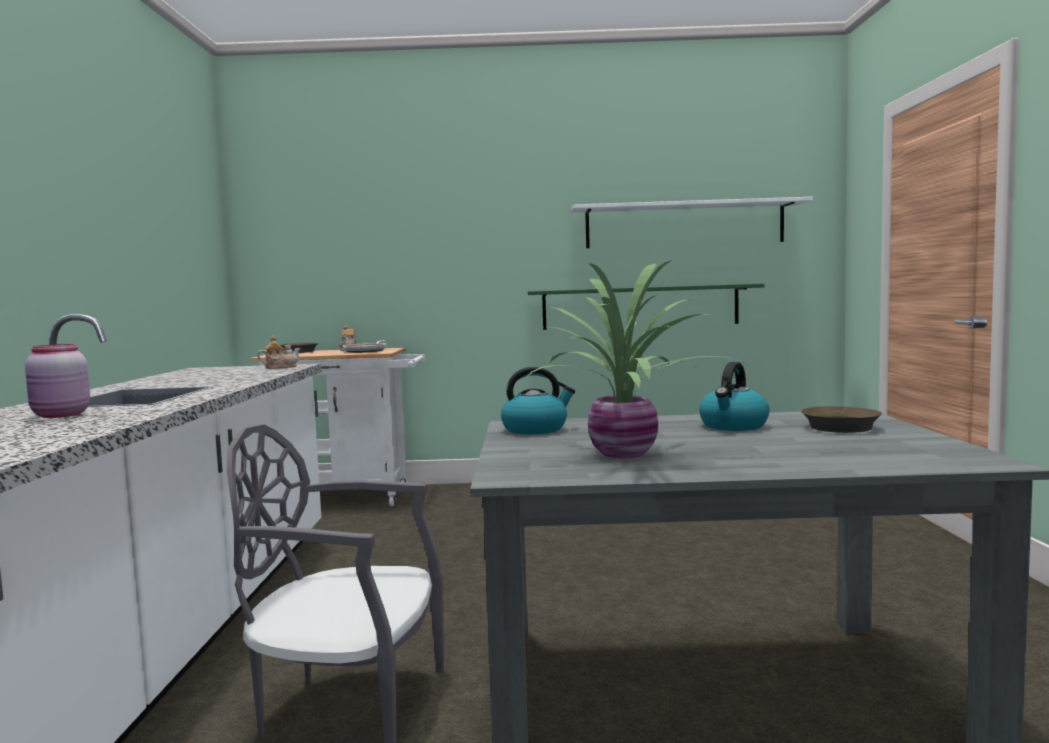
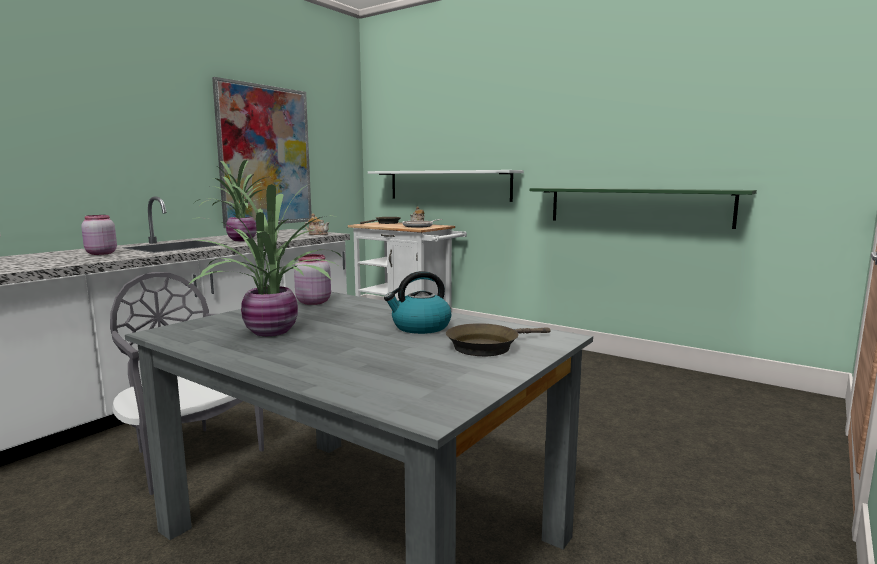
camera: 35 degrees right, 5 degrees up
(138, 252) = (265, 156): none -> picture
(206, 381) = (243, 240): none -> potted plant
(535, 429) = (313, 302): kettle -> pink jar
(684, 225) = (687, 129): white shelf -> white shelf (448, 185)

